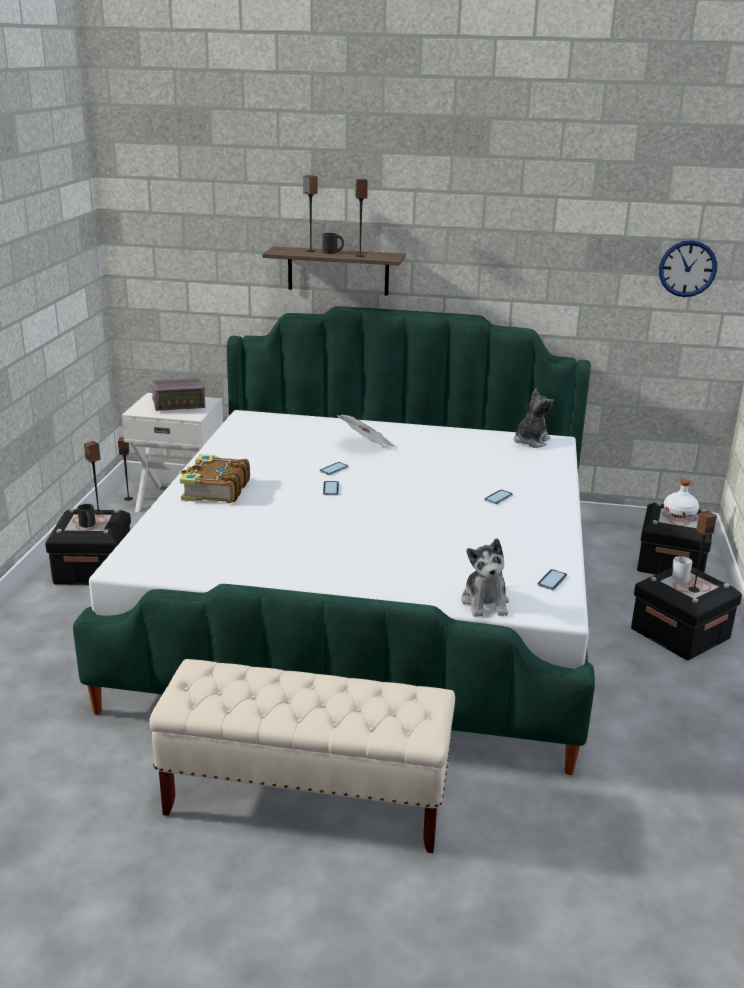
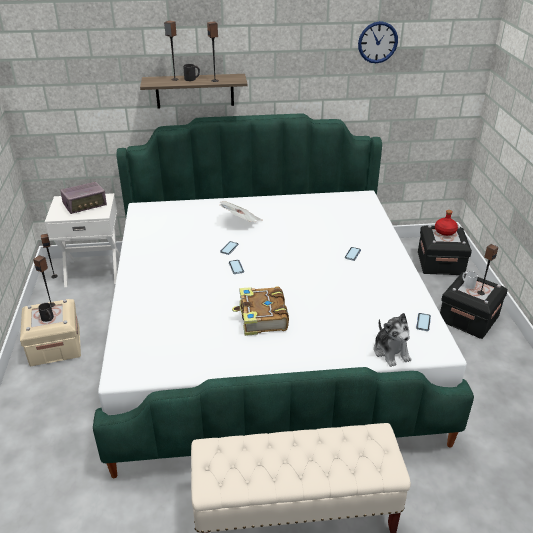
camera: 15 degrees left, 10 degrees up
(93, 569) = (55, 346): black storage box -> beige storage box
(215, 490) = (153, 284): book -> book (262, 318)
(530, 441) = (348, 199): plush toy -> none
(679, 513) = (445, 232): white bottle -> red bottle
(687, 268) = (442, 66): wall clock -> wall clock (377, 42)

